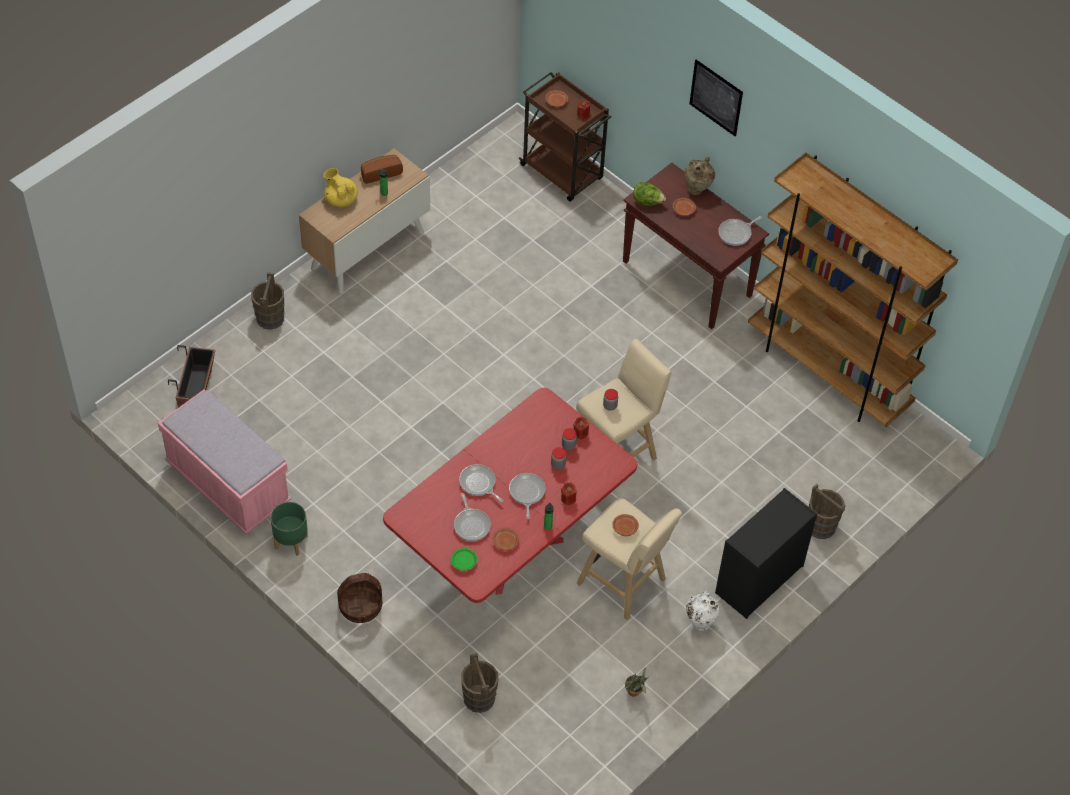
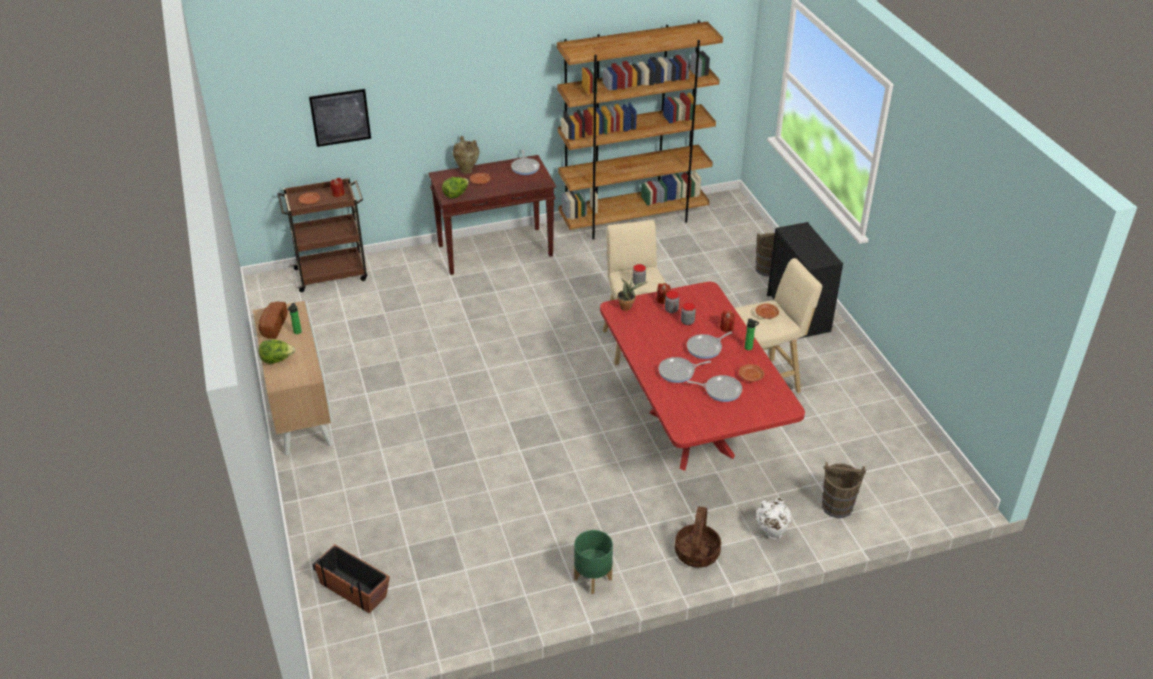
camera: 60 degrees left, 15 degrees down
(228, 484) = (491, 604): pink bench -> none
(270, 318) = (317, 503): brown bucket -> none
(341, 199) = (277, 360): yellow teapot -> lettuce
(464, 562) = (759, 408): green plate -> none
(526, 493) = (706, 348): frying pan -> frying pan turned 60 degrees counterclockwise
(635, 692) = (872, 412): potted plant -> potted plant (627, 306)
(700, 622) = (822, 355): white vase -> white vase (771, 534)
(716, 97) = (454, 69): picture -> picture (340, 117)

